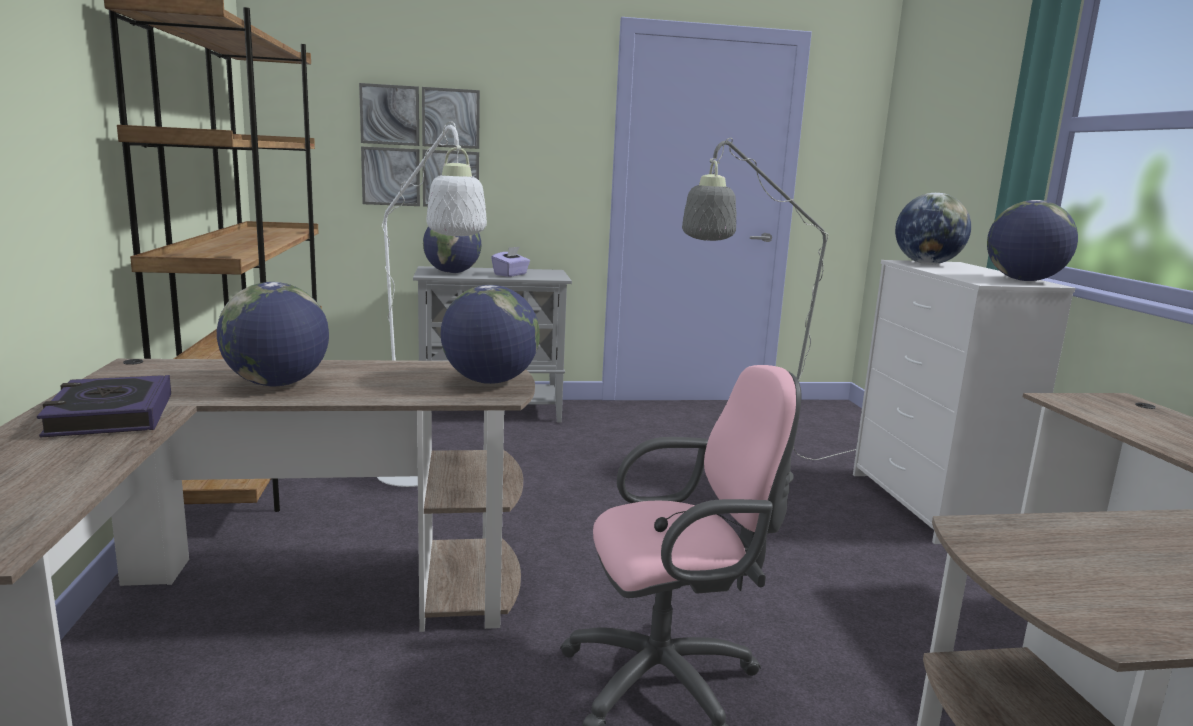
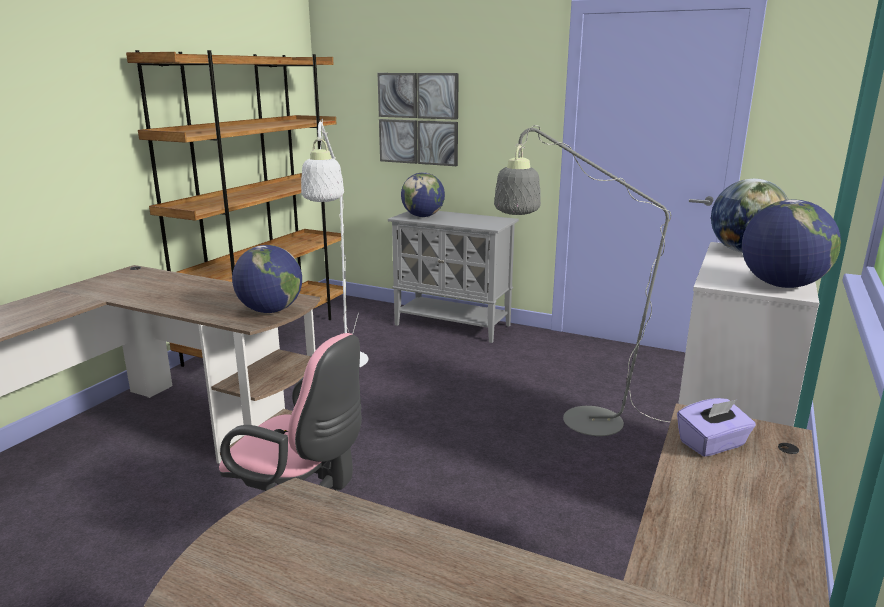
camera: 35 degrees right, 5 degrees up
(110, 415) = (64, 301): book -> none
(277, 384) = (164, 293): globe -> none
(511, 274) = (462, 221): purple tissue box -> purple tissue box (712, 444)

